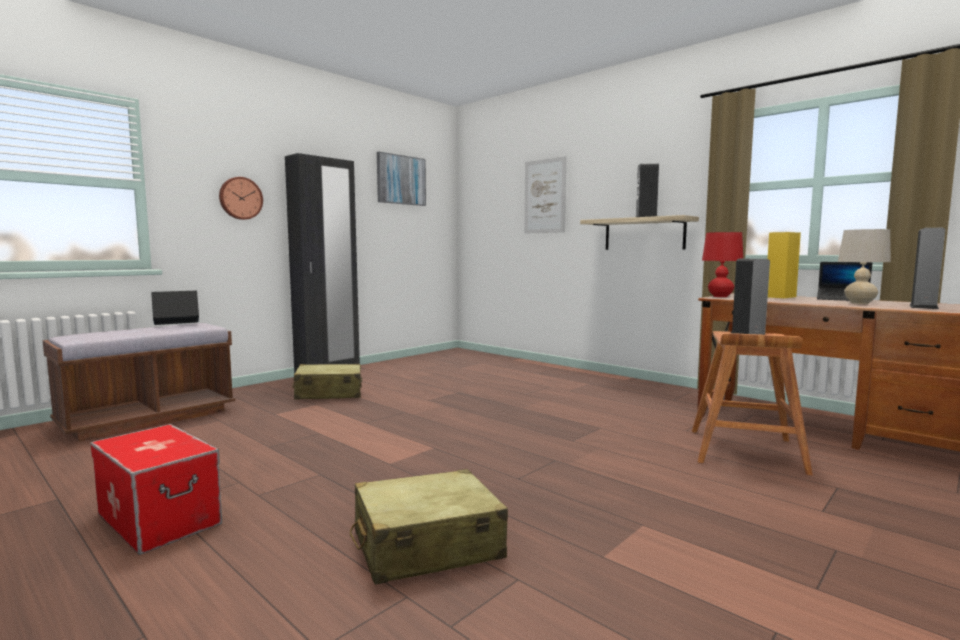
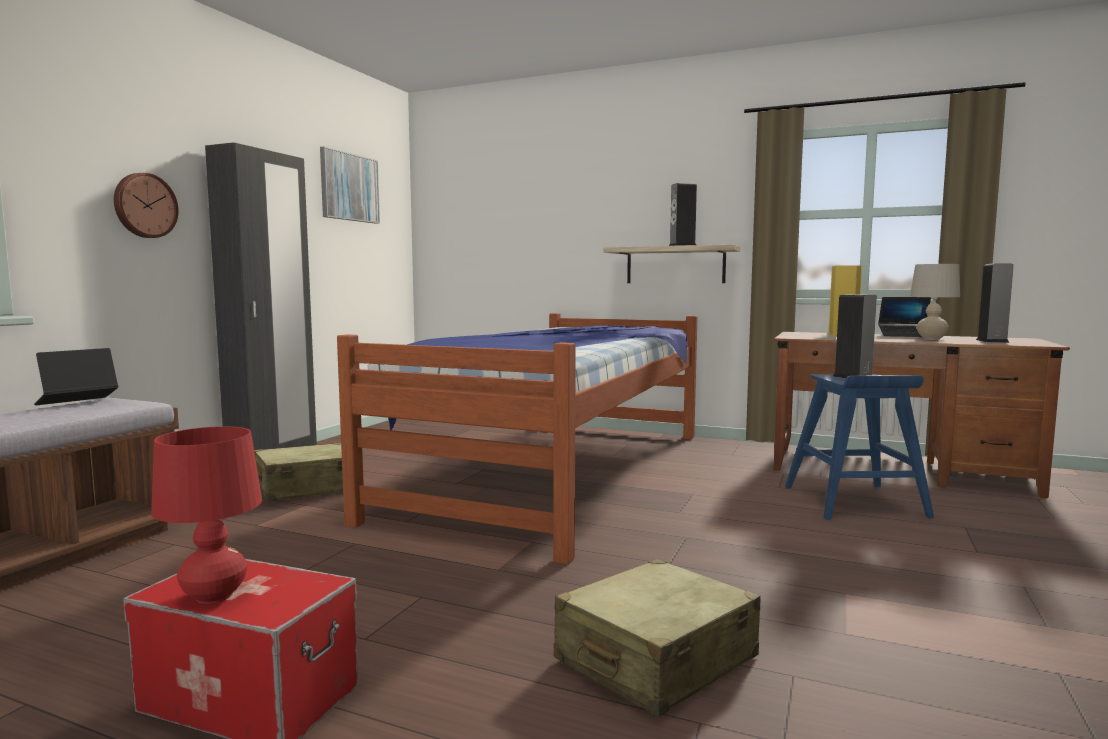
camera: 20 degrees left, 0 degrees up
(509, 399) = (555, 471): none -> bed
(544, 196) = (543, 216): picture -> none
(720, 296) = (790, 336): red table lamp -> red table lamp (214, 596)
(745, 451) = (854, 502): brown stool -> blue stool

